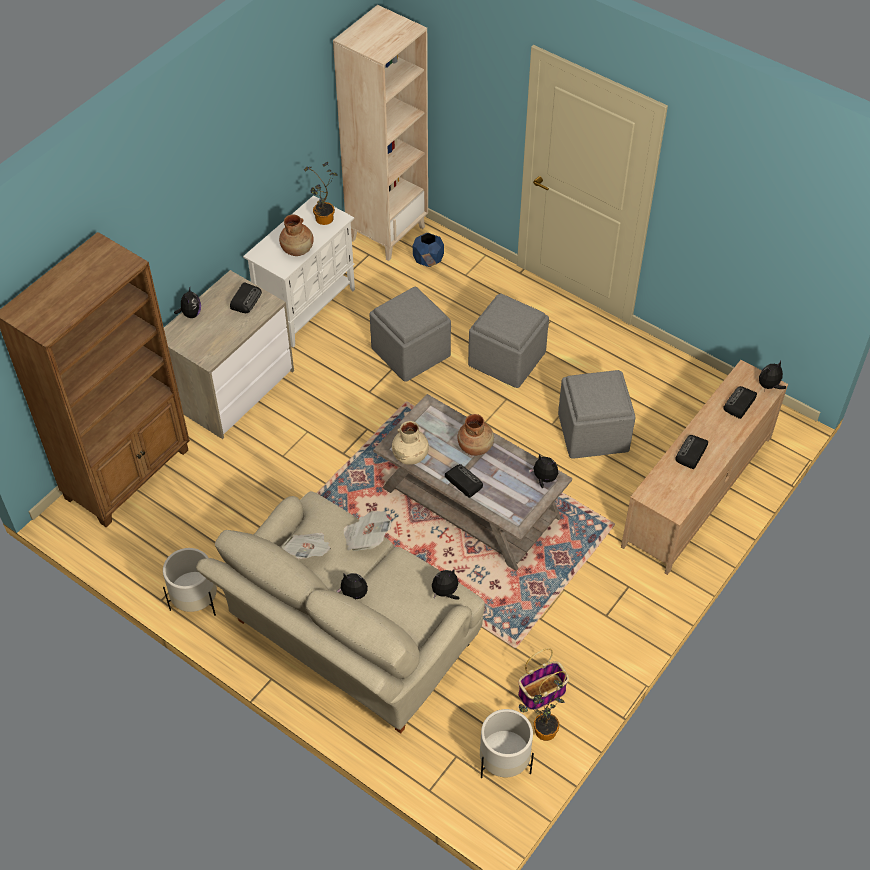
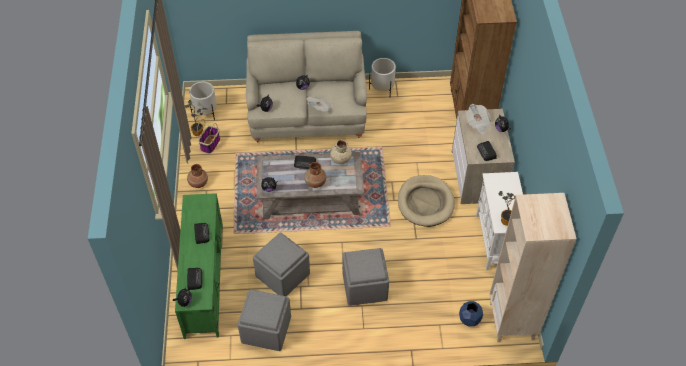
camera: 140 degrees right, 0 degrees up
(297, 249) = (497, 193): brown vase -> brown vase (198, 183)
(308, 552) = (337, 89): newspaper -> newspaper (478, 123)
(332, 400) = (425, 202): none -> beige dog bed
(411, 352) = (416, 254): grey ottoman -> grey ottoman (265, 329)
(697, 491) = (204, 278): beige tv stand -> green tv stand

